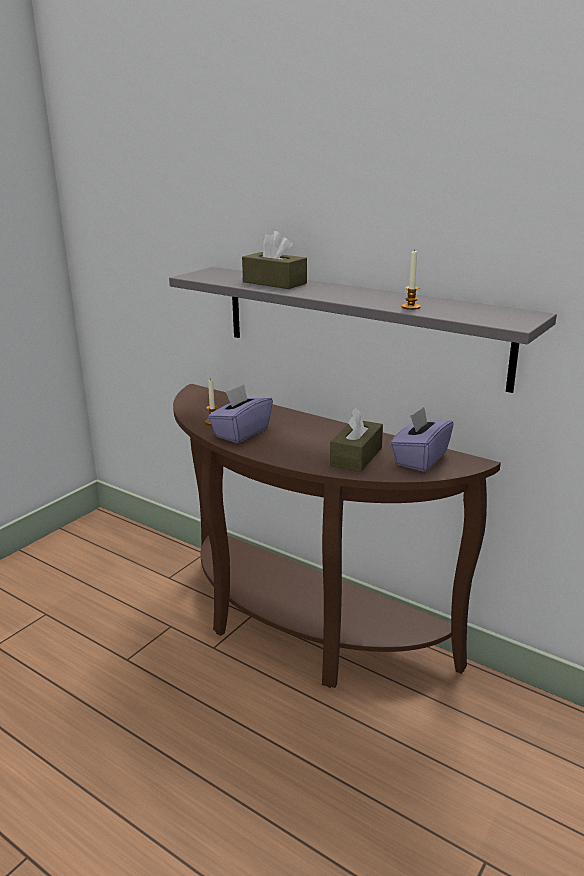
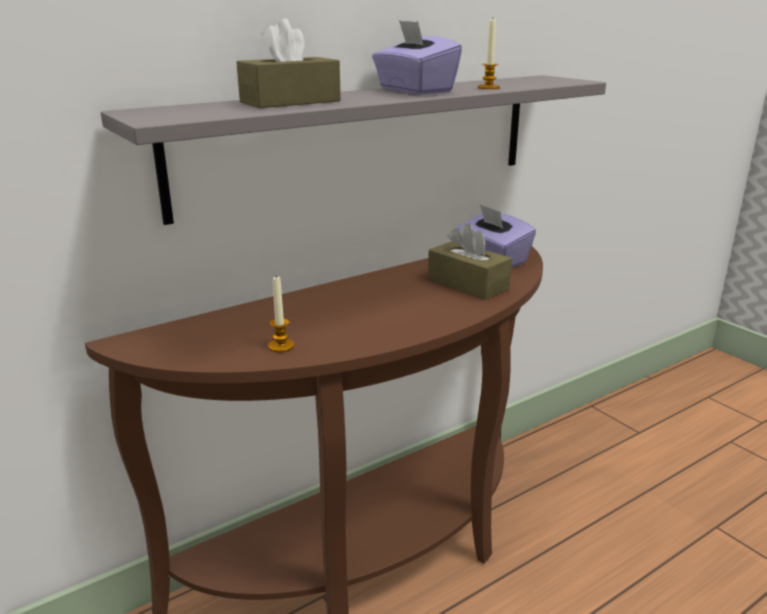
camera: 70 degrees left, 0 degrees up
(241, 432) = (341, 332): purple tissue box -> purple tissue box (414, 91)

